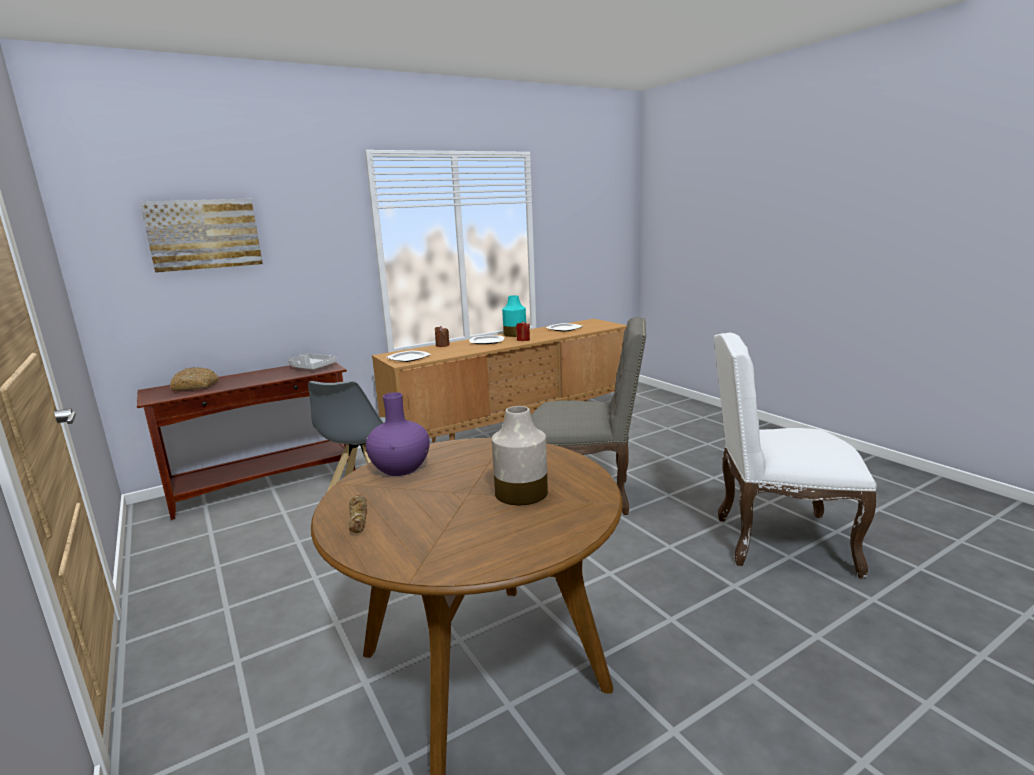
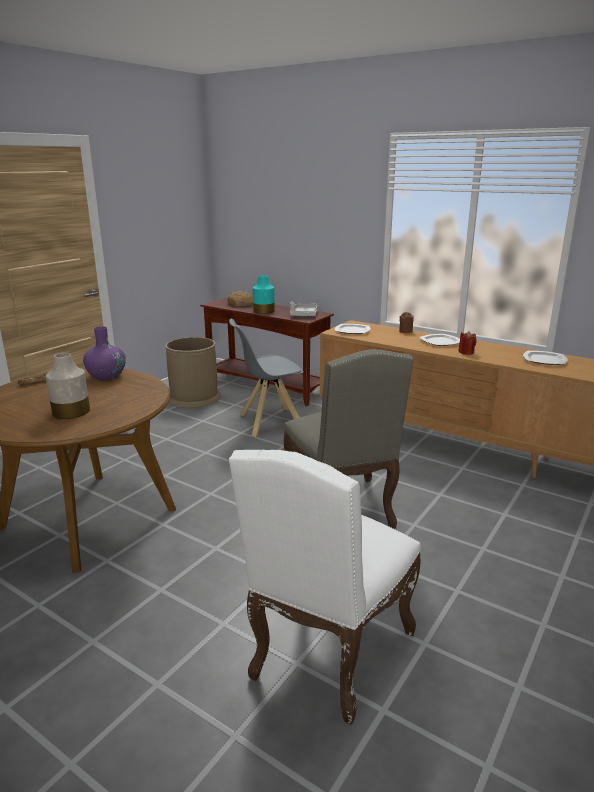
camera: 65 degrees right, 5 degrees up
(204, 234) = (272, 200): picture -> none
(210, 538) = (194, 397): none -> brown trash can
(514, 334) = (485, 345): turquoise vase -> turquoise vase (263, 311)
(779, 541) = (326, 654): white chair -> white chair turned 135 degrees counterclockwise

